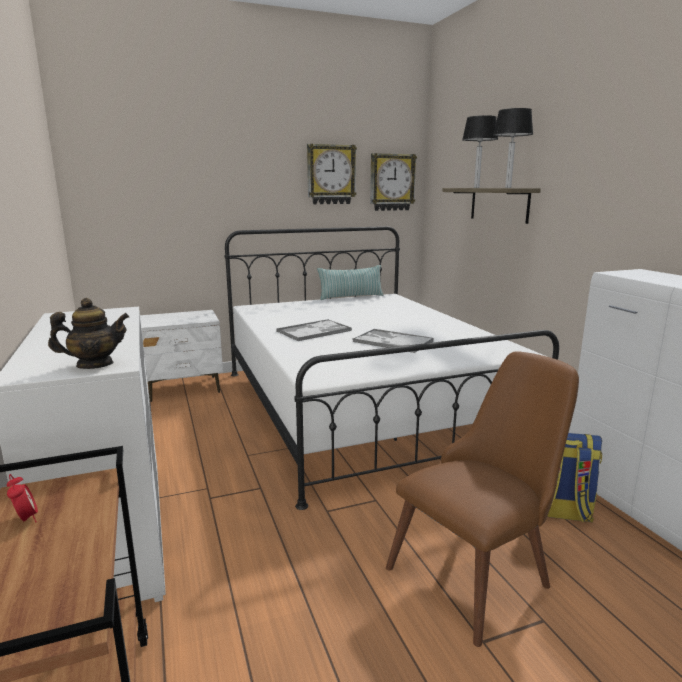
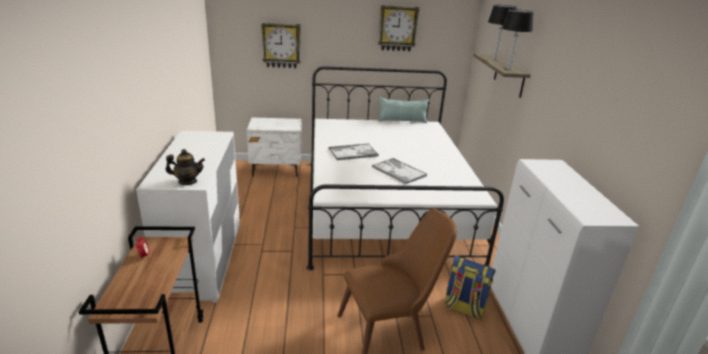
camera: 15 degrees right, 10 degrees up
(392, 182) = (447, 36): wall clock -> wall clock (281, 45)

